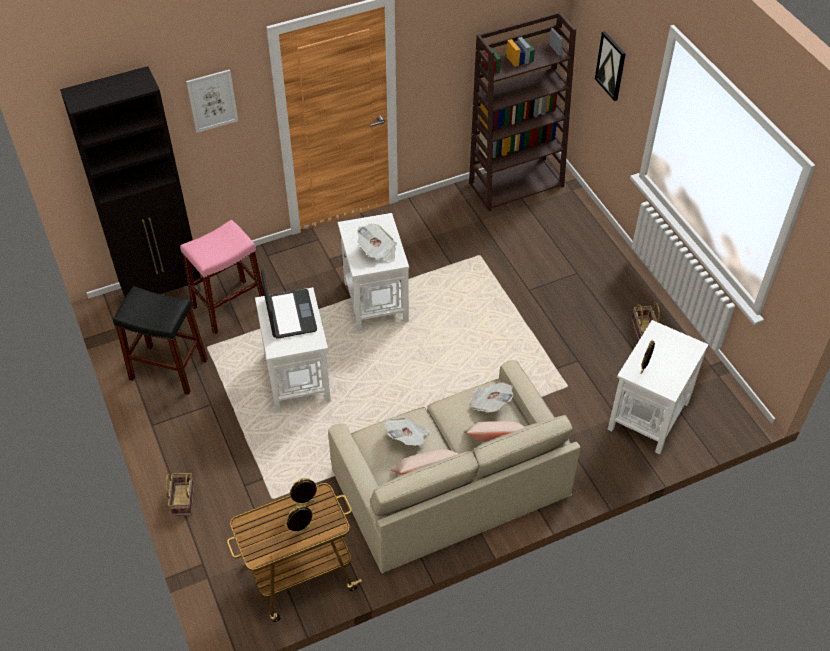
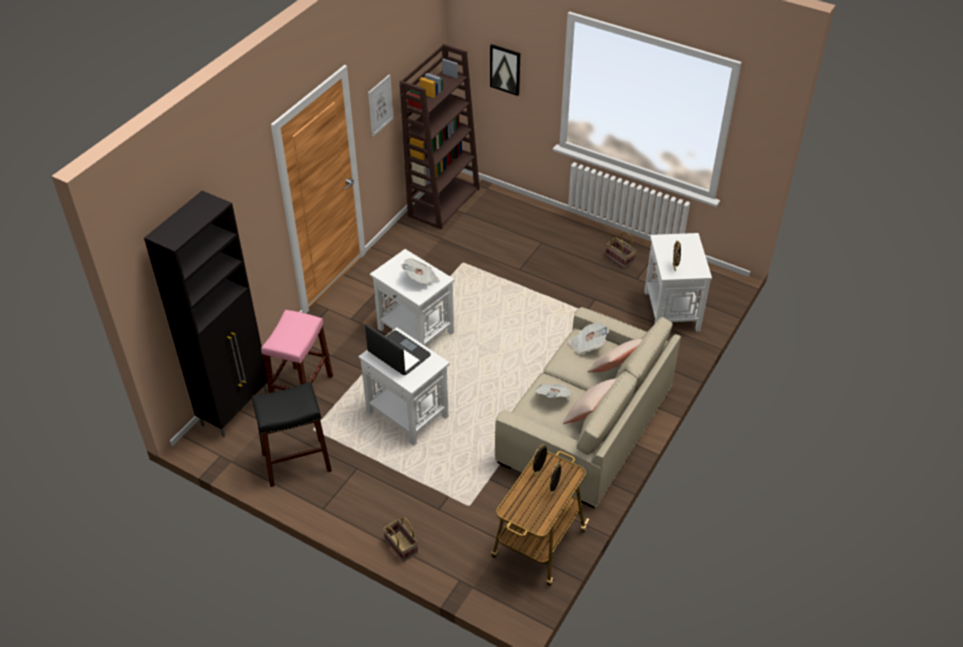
camera: 35 degrees left, 5 degrees down
(212, 101) = (243, 208): picture -> picture (380, 105)

